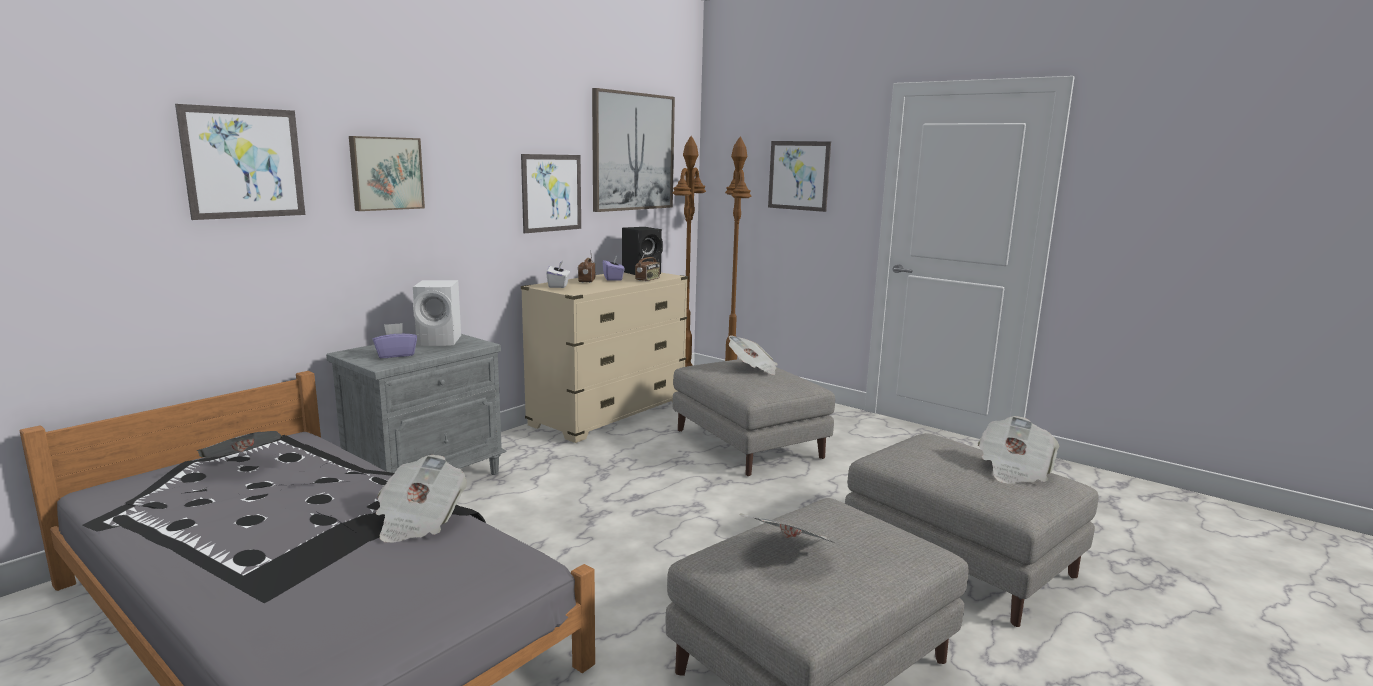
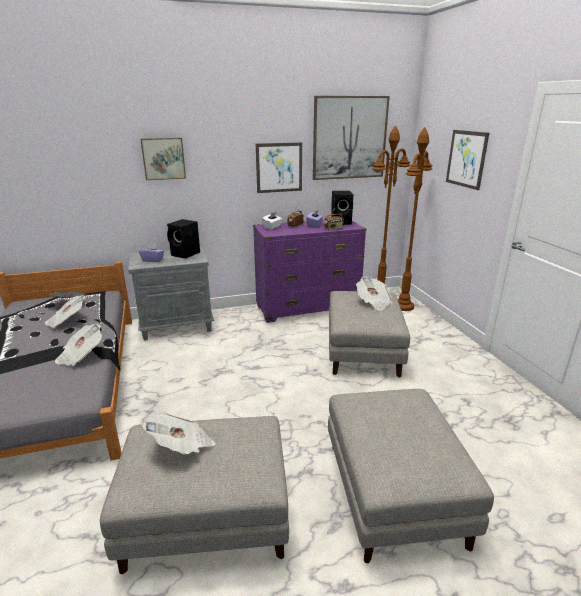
camera: 35 degrees right, 10 degrees up
(244, 163) = (84, 155): picture -> none
(441, 341) = (186, 254): white speaker -> black speaker
(609, 414) = (307, 308): beige dresser -> purple dresser
(1014, 470) = (431, 447): newspaper -> newspaper (67, 321)

